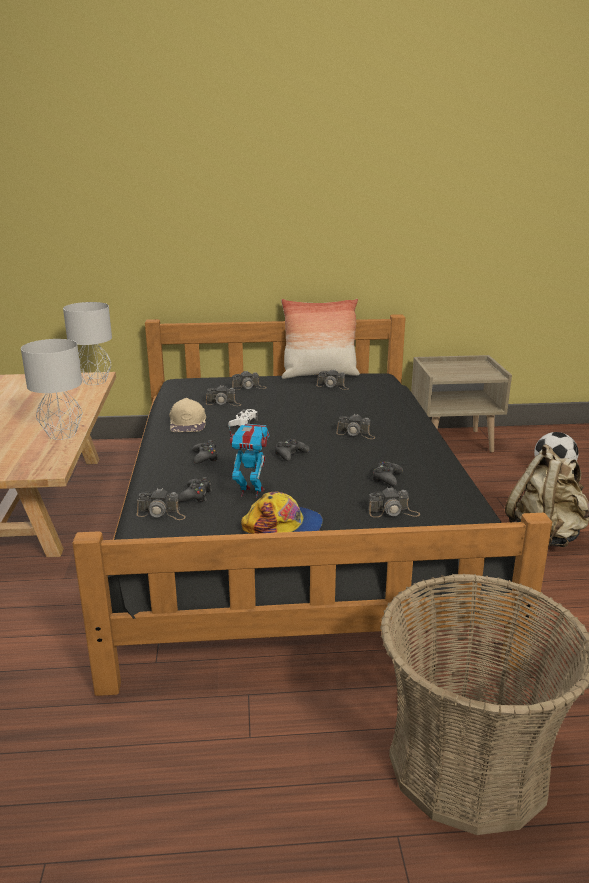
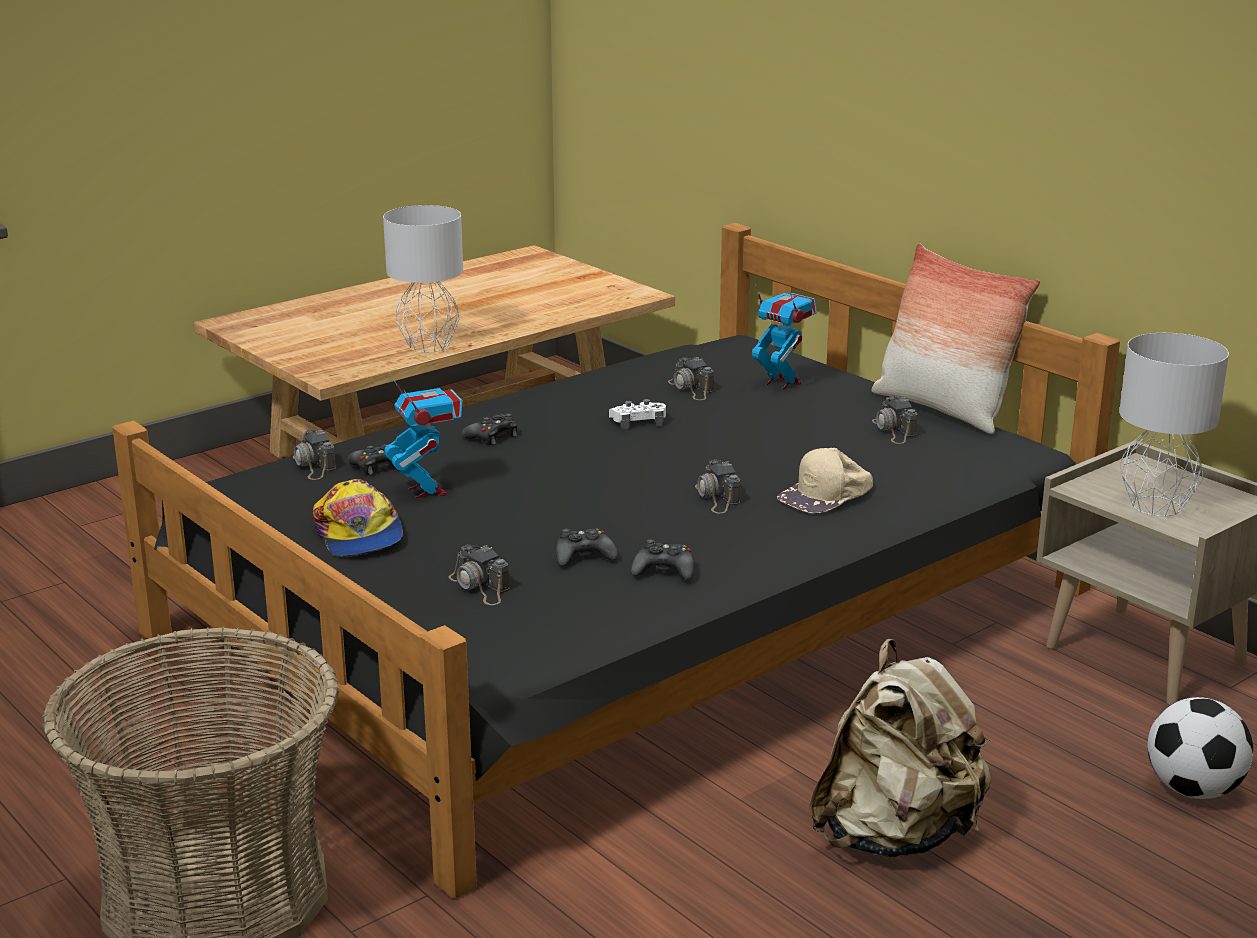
camera: 55 degrees right, 0 degrees up
(95, 381) = (618, 300): grey table lamp -> grey table lamp (1157, 507)
(188, 423) = (587, 393): beige cap -> beige cap (827, 495)
(249, 387) = (782, 383): camera -> toy robot
(290, 454) = (575, 478): black game controller -> black game controller (664, 571)

